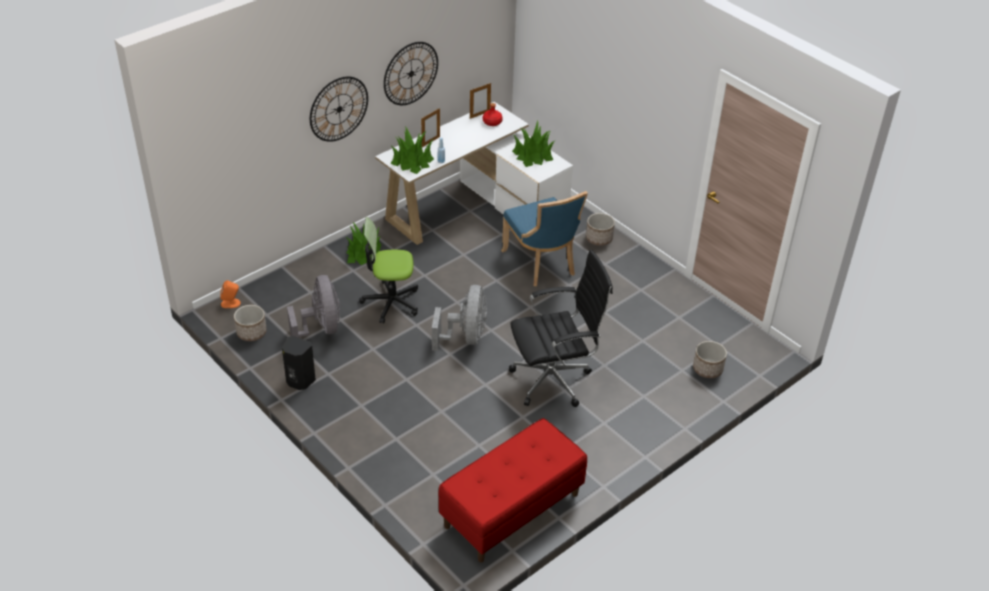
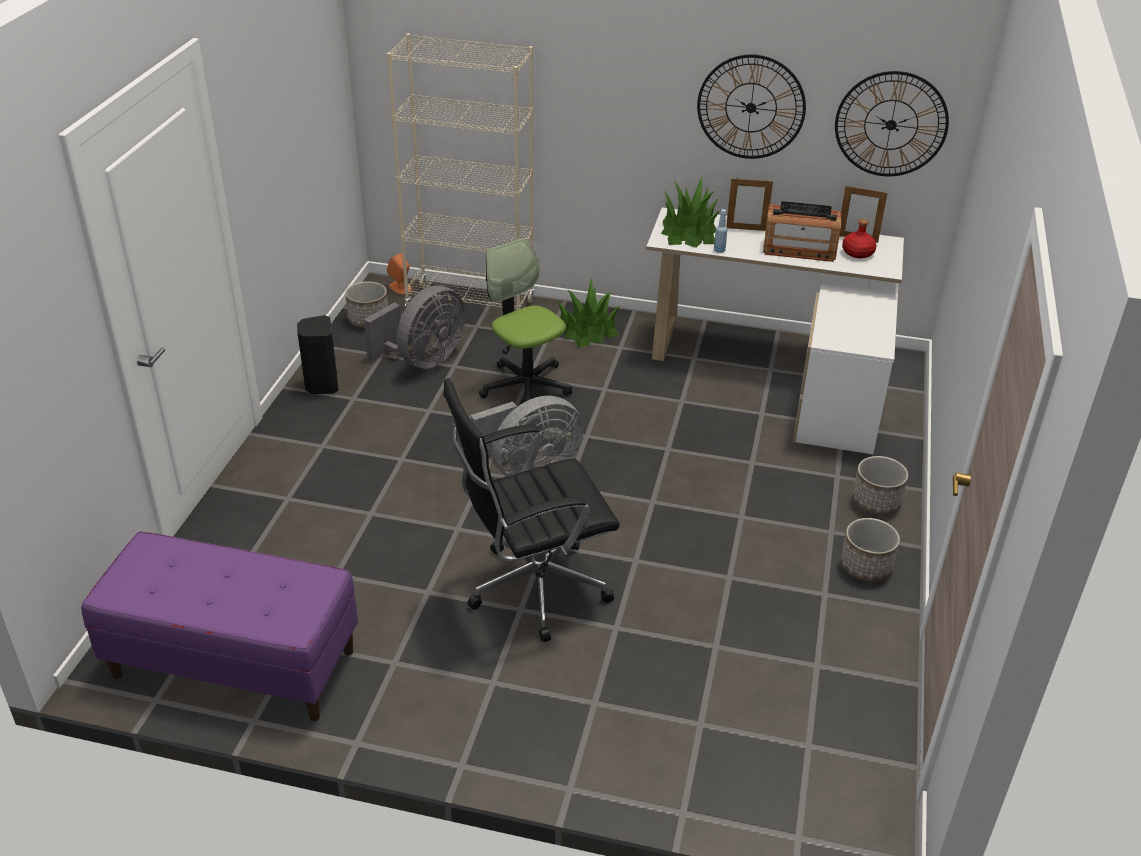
camera: 55 degrees right, 5 degrees down
(284, 284) = (470, 304): none -> beige bookcase
(339, 109) = (614, 100): wall clock -> wall clock (891, 124)
(469, 137) = (799, 250): none -> radio
(512, 511) = (233, 664): red bench -> purple bench
(533, 155) = (861, 319): potted plant -> none
(541, 263) = (751, 473): blue chair -> none
(554, 380) = (531, 590): black office chair -> black office chair turned 120 degrees clockwise
(707, 369) = (737, 755): planter -> planter (866, 566)

